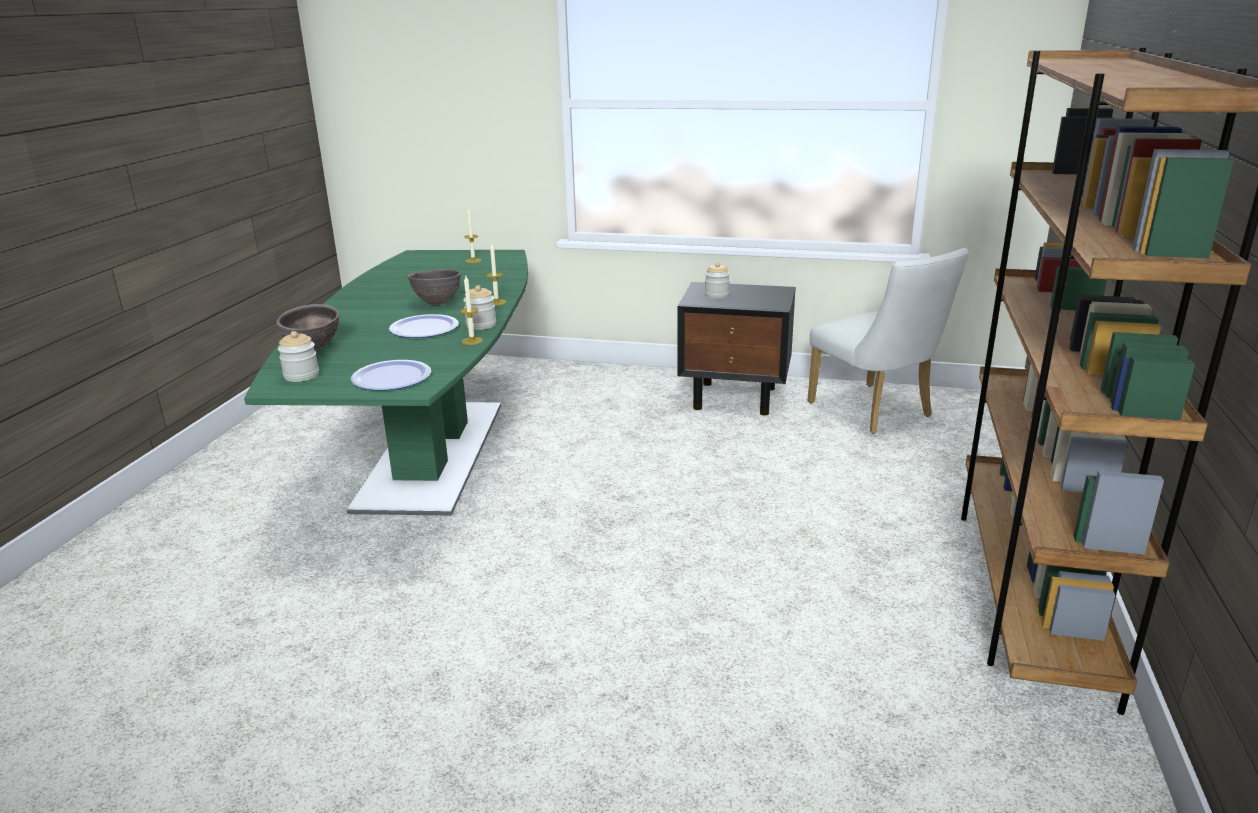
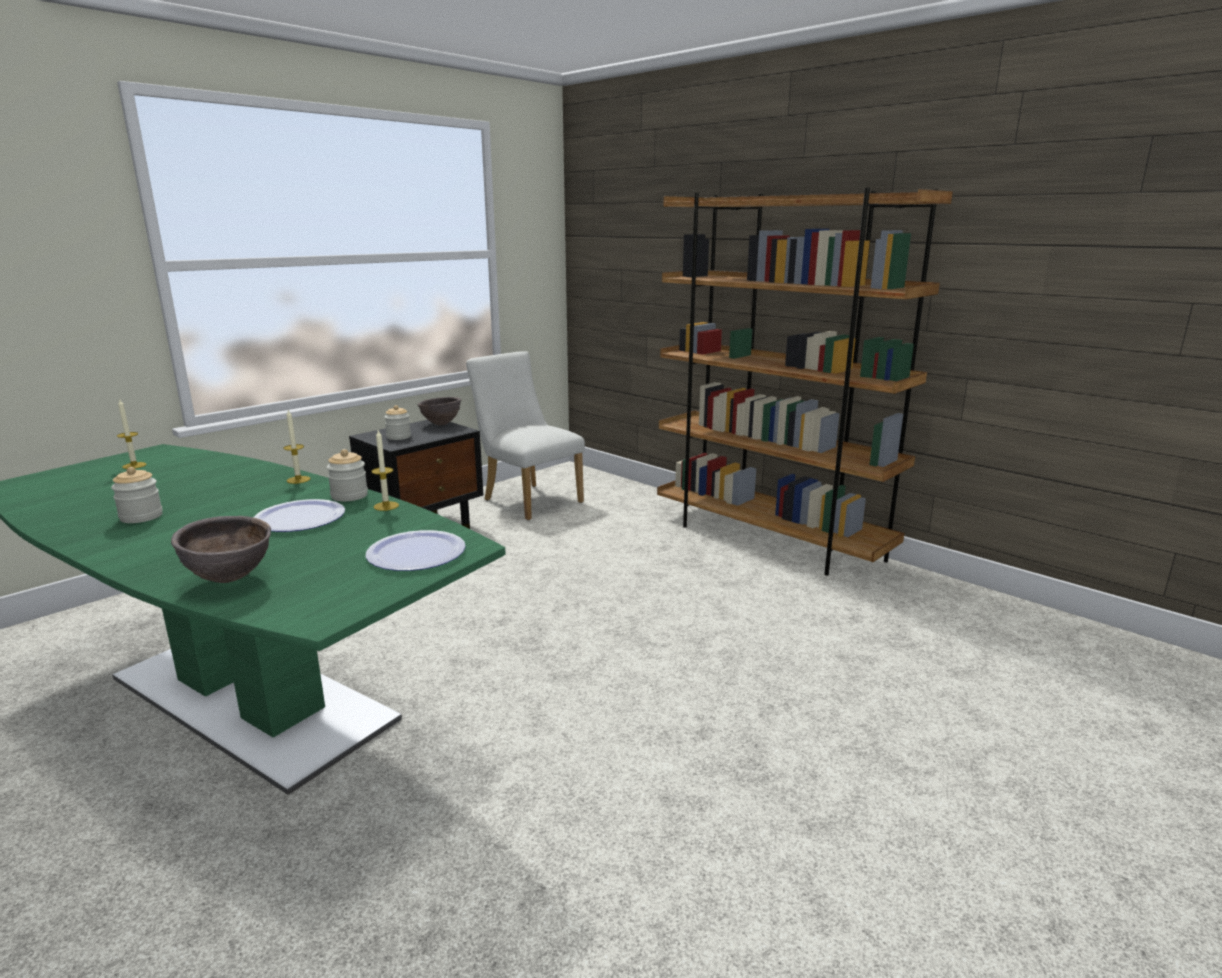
camera: 60 degrees left, 5 degrees down
(301, 375) = (313, 597): jar -> jar (141, 516)
(437, 303) = (233, 501): brown bowl -> brown bowl (441, 424)
(876, 412) = (527, 499): white chair -> white chair turned 135 degrees counterclockwise

